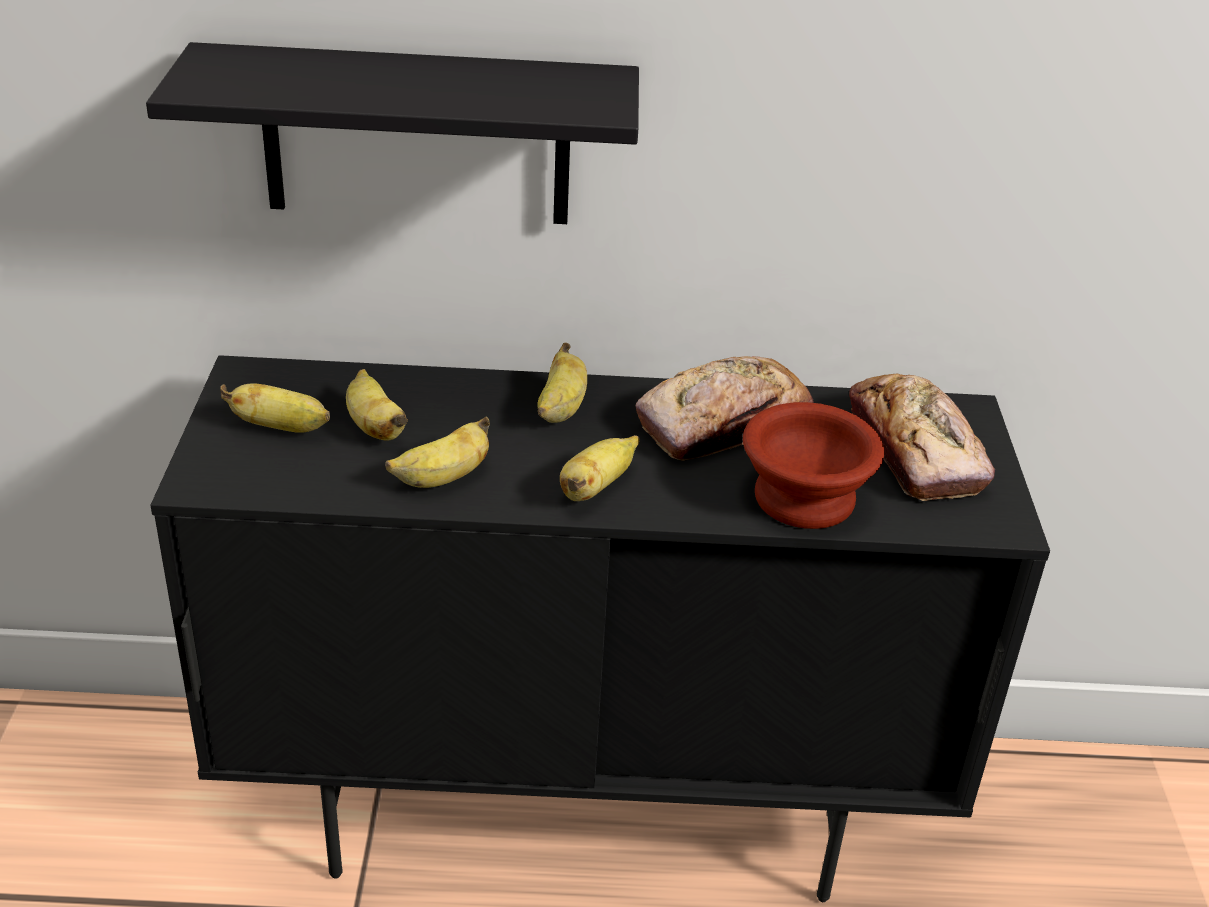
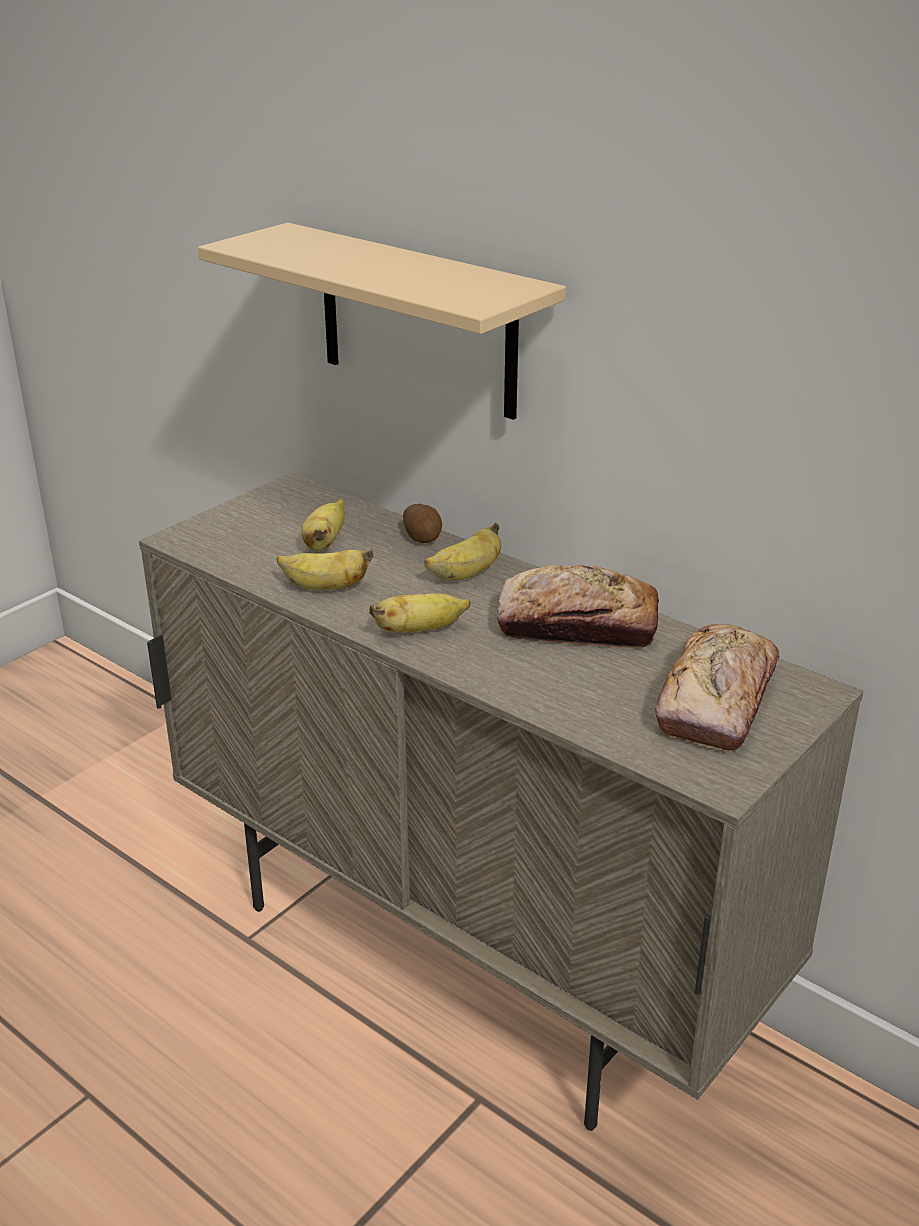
camera: 40 degrees right, 5 degrees down
(282, 428) = (268, 524): banana -> none
(417, 136) = (417, 321): black shelf -> beige shelf
(467, 383) = (423, 537): none -> potato
(585, 810) = (466, 958): black cabinet -> beige cabinet
(807, 497) = (573, 697): brown bowl -> none

